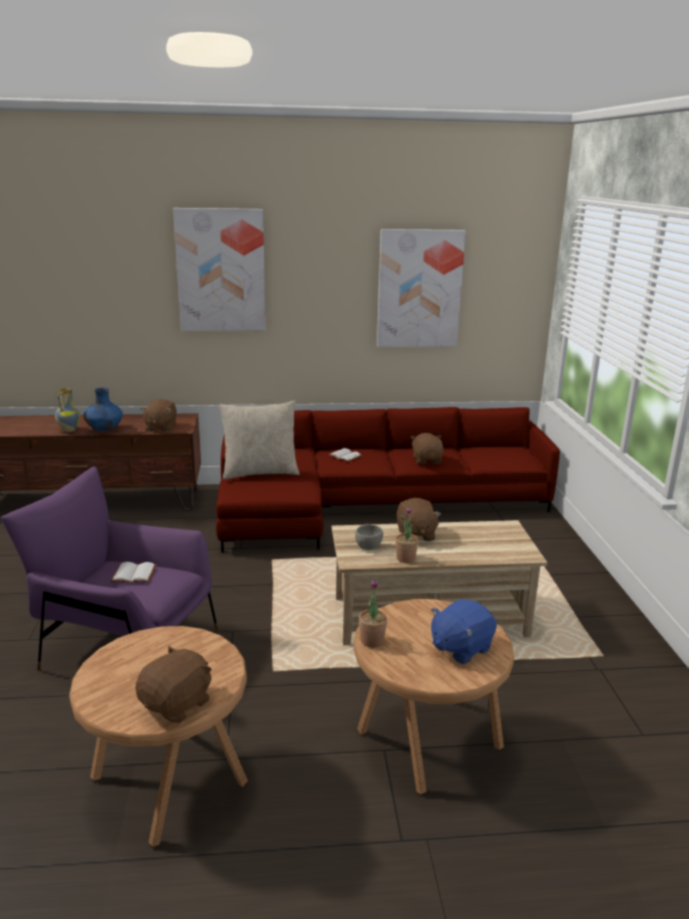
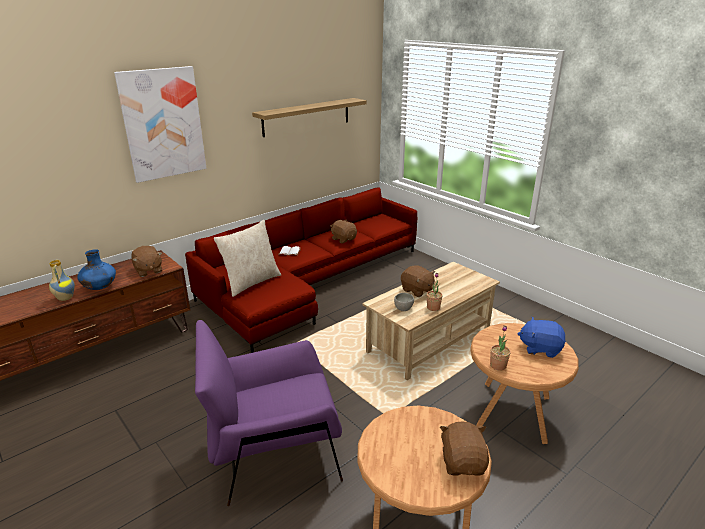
camera: 35 degrees left, 5 degrees up
(133, 575) = (282, 394): white book -> none
(419, 289) = (307, 117): picture -> shelf
(460, 648) = (540, 348): blue plush toy -> blue plush toy turned 90 degrees clockwise

